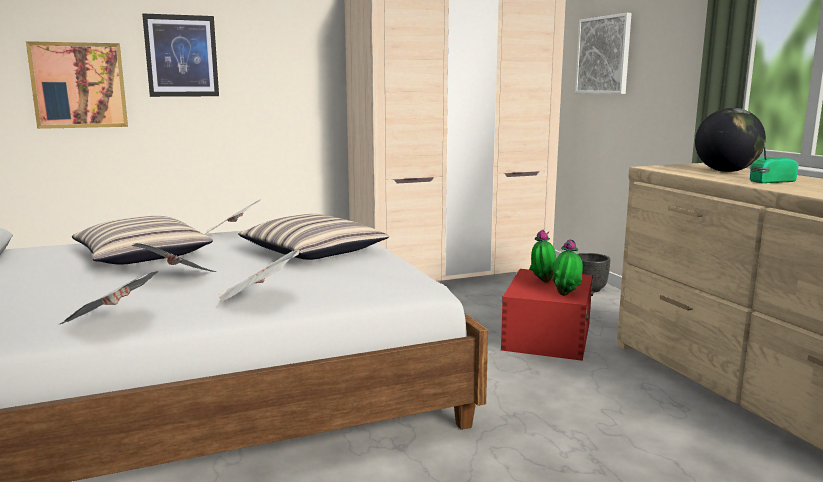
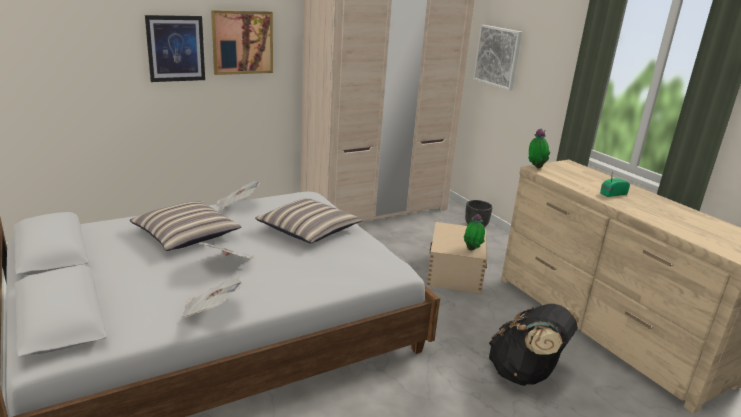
camera: 10 degrees left, 10 degrees up
(79, 85) = (94, 74): picture -> picture (242, 42)
(257, 298) = (295, 285): newspaper -> none
(542, 281) = (454, 235): potted plant -> potted plant (535, 167)
(546, 336) = (454, 272): red storage box -> beige storage box
(639, 462) = (525, 374): none -> black backpack
(726, 171) = (583, 176): globe -> none

